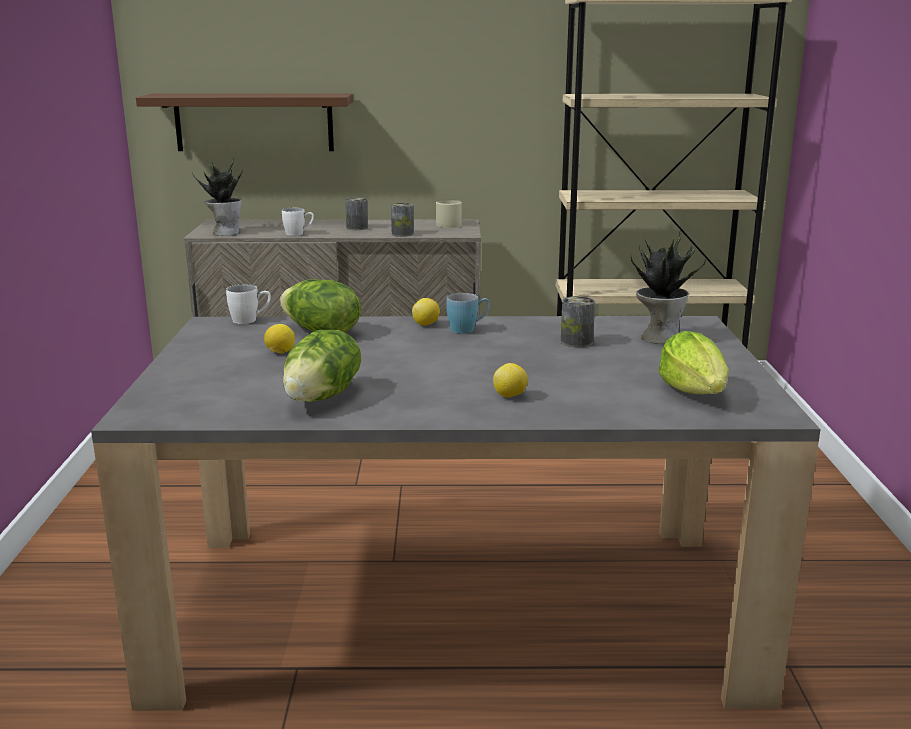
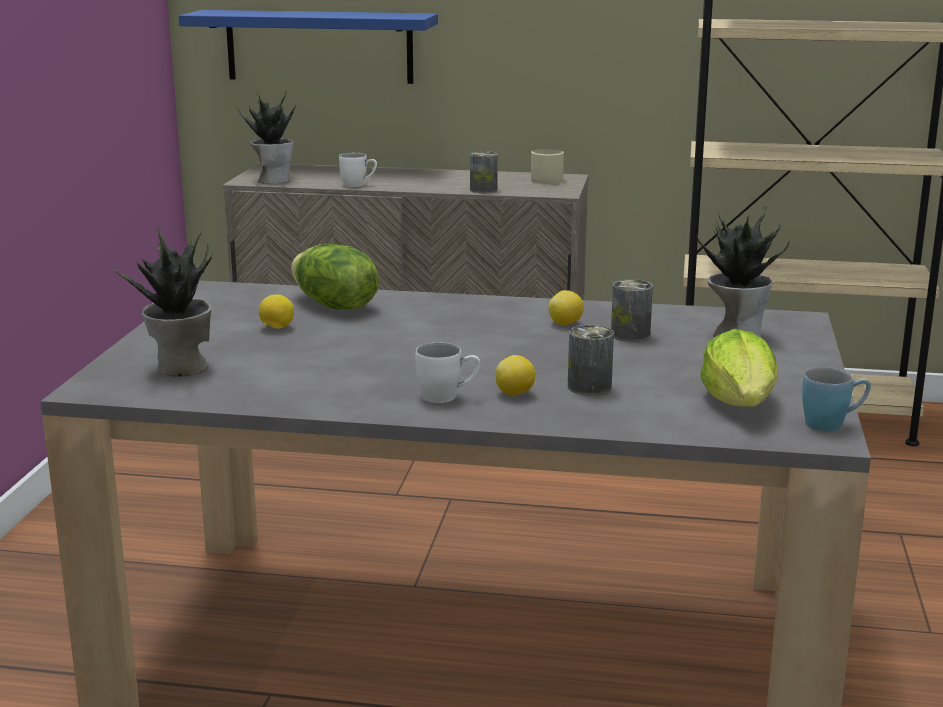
camera: 10 degrees right, 0 degrees up
(210, 392) = (180, 368): none -> potted plant
(250, 320) = (260, 288): white mug -> white mug (448, 397)
(254, 122) = (319, 46): brown shelf -> blue shelf
(323, 396) = (302, 381): lettuce -> none
(357, 228) = (432, 180): can -> can (589, 387)
(426, 324) = (460, 304): lemon -> lemon (566, 324)
(468, 329) = (507, 312): blue mug -> blue mug (833, 424)

